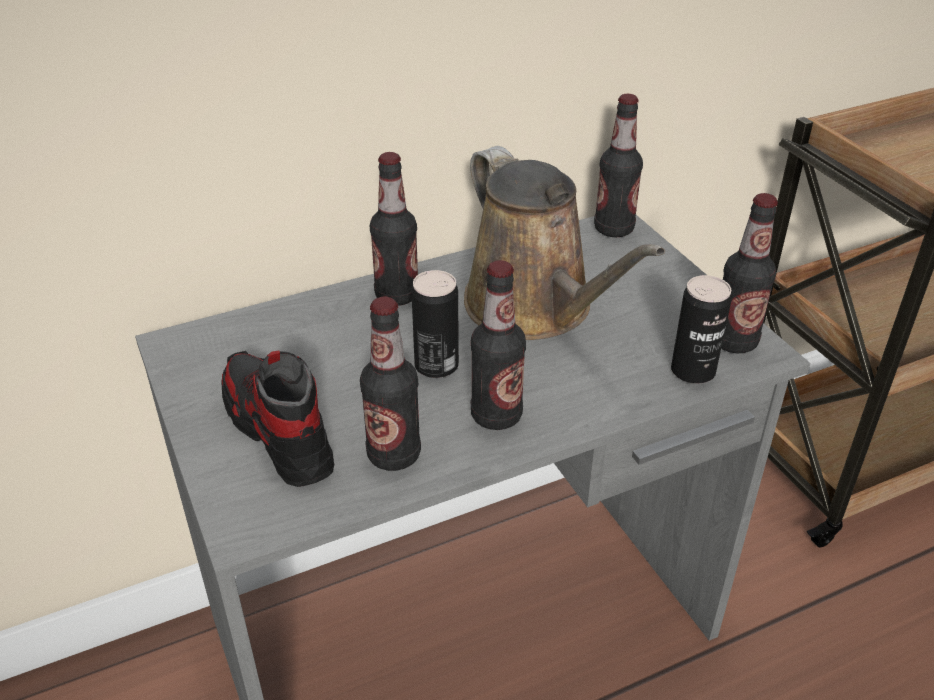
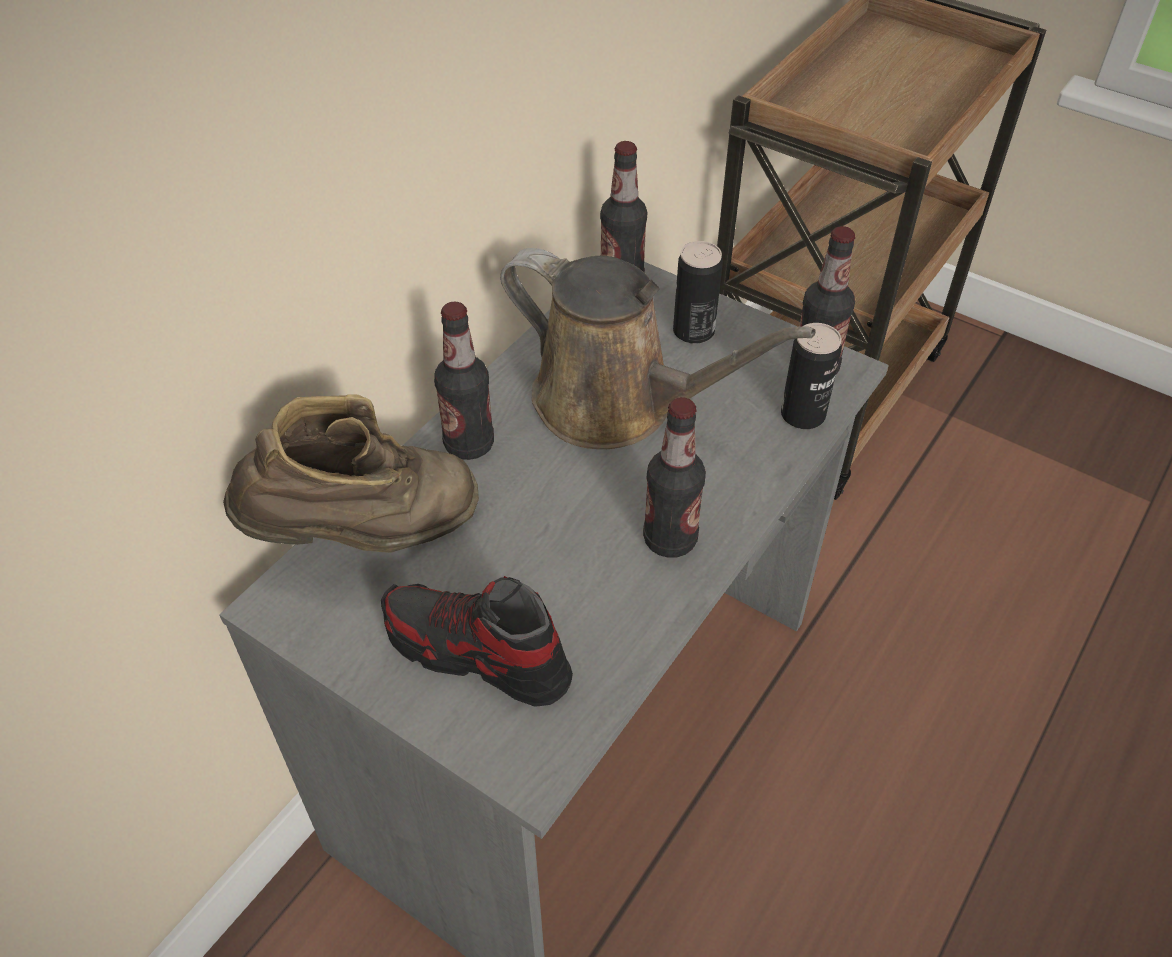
camera: 30 degrees left, 10 degrees up
(272, 326) = (367, 536): none -> brown boot
(394, 455) = (609, 625): bottle -> none
(436, 365) = (573, 509): can -> can (693, 331)

